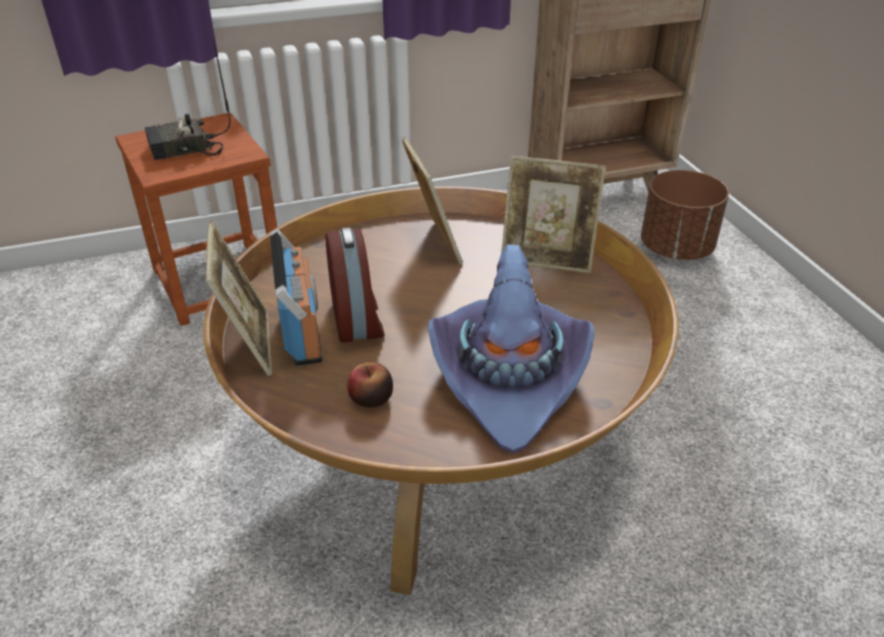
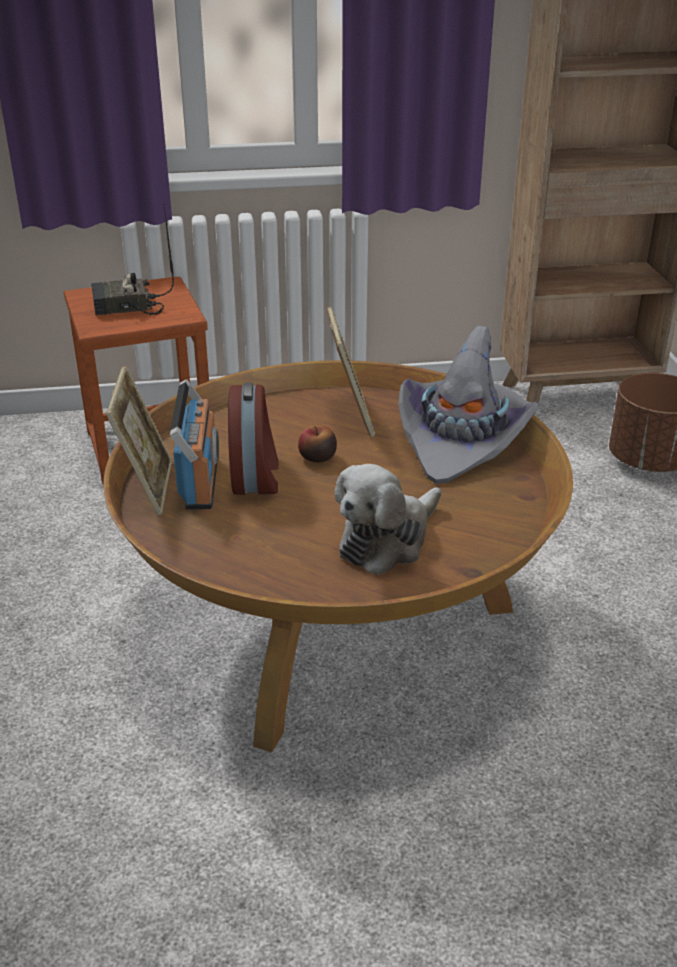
camera: 10 degrees right, 5 degrees down
(371, 398) = (248, 544): apple -> apple (317, 457)
(509, 377) = (387, 540): purple hat -> plush toy
(547, 259) = (462, 440): picture frame -> grey hat

